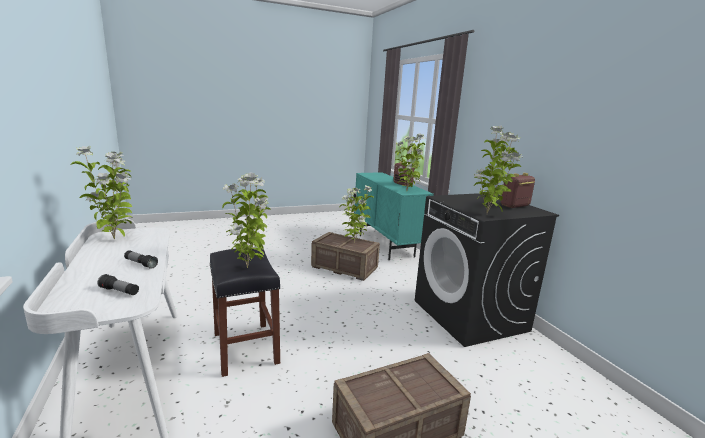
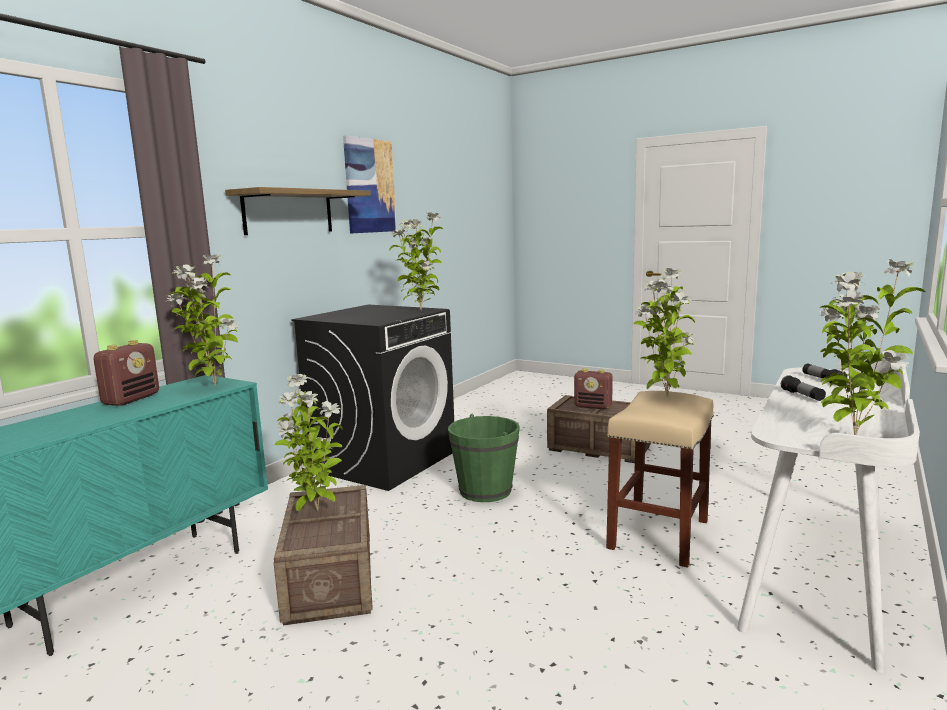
camera: 125 degrees left, 5 degrees down
(246, 348) = (658, 533): black stool -> beige stool
(377, 326) = (485, 491): none -> green bucket
(514, 206) = (359, 310): radio -> radio (593, 406)
(515, 120) = (288, 212): none -> shelf
(608, 99) = (369, 186): none -> picture

